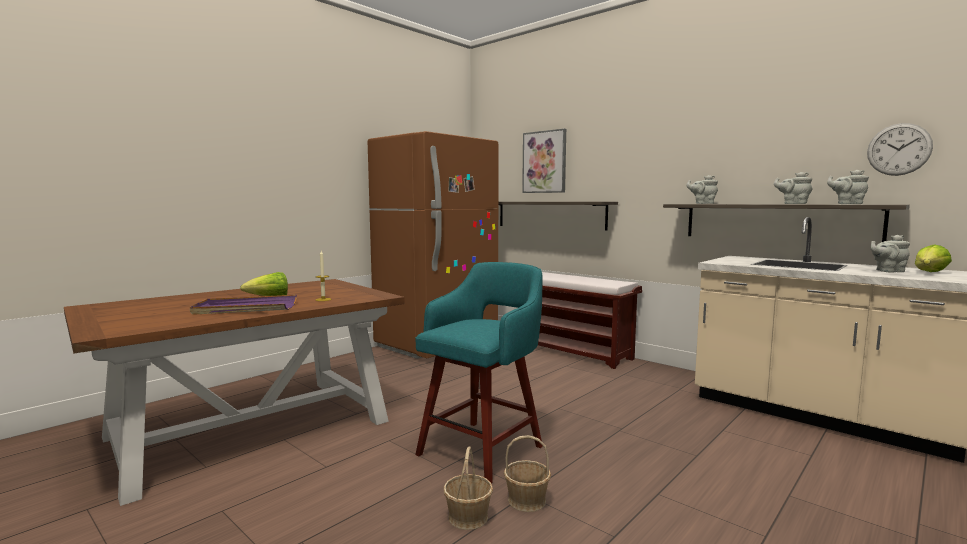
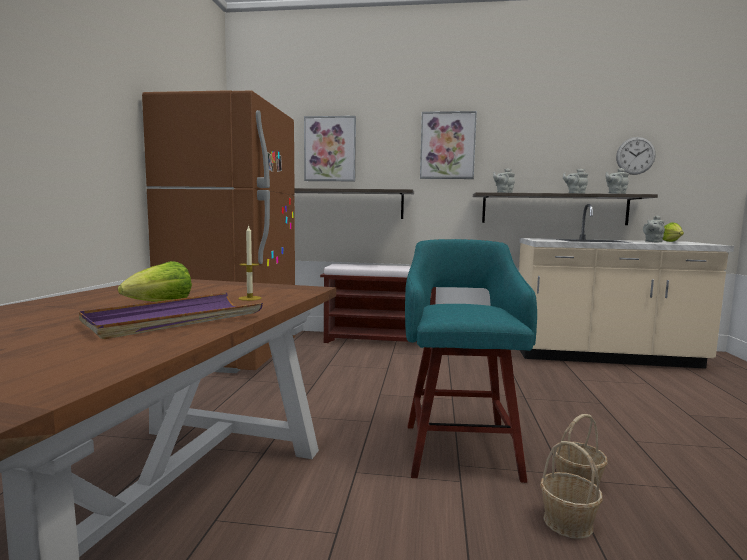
camera: 35 degrees left, 0 degrees up
(652, 152) = (447, 146): none -> picture

